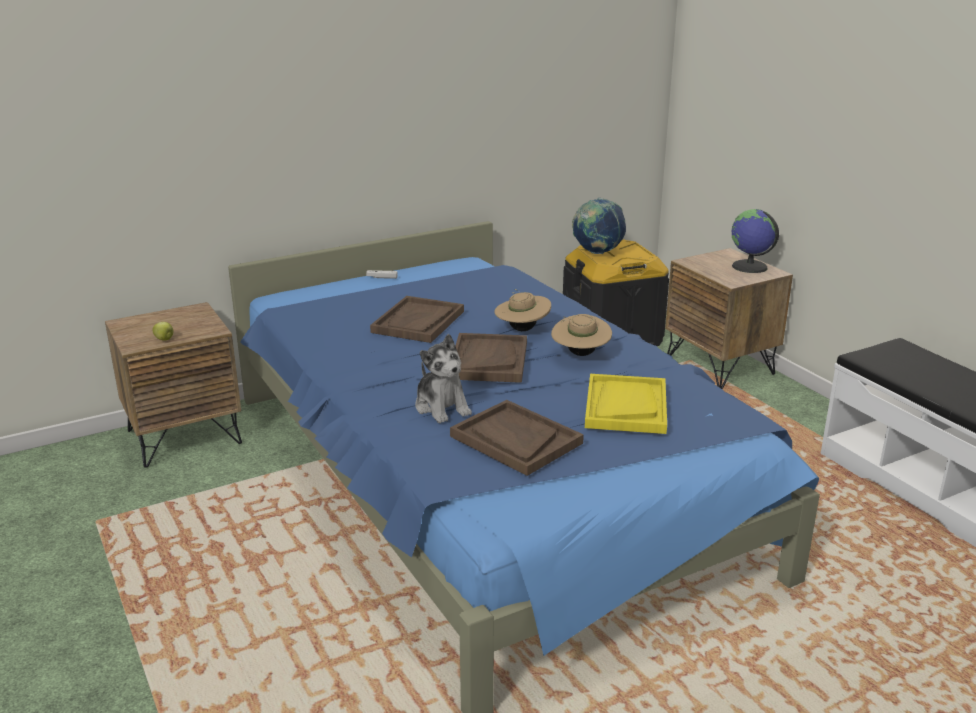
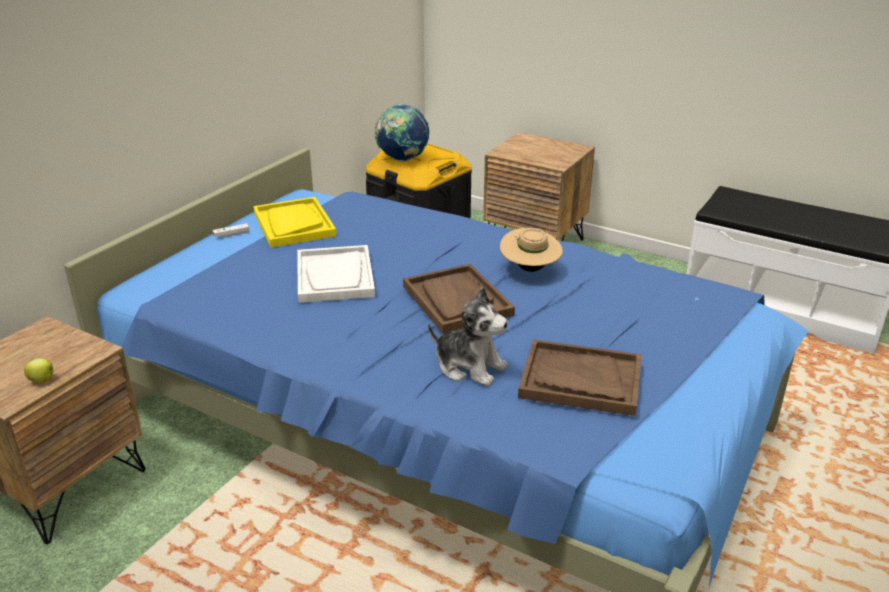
camera: 30 degrees left, 5 degrees up
(418, 322) = (335, 276): brown tray -> white tray
(522, 329) = (445, 257): beige hat -> none
(625, 406) = (629, 312): yellow tray -> yellow tray (294, 224)
(749, 267) = (555, 147): globe -> none

